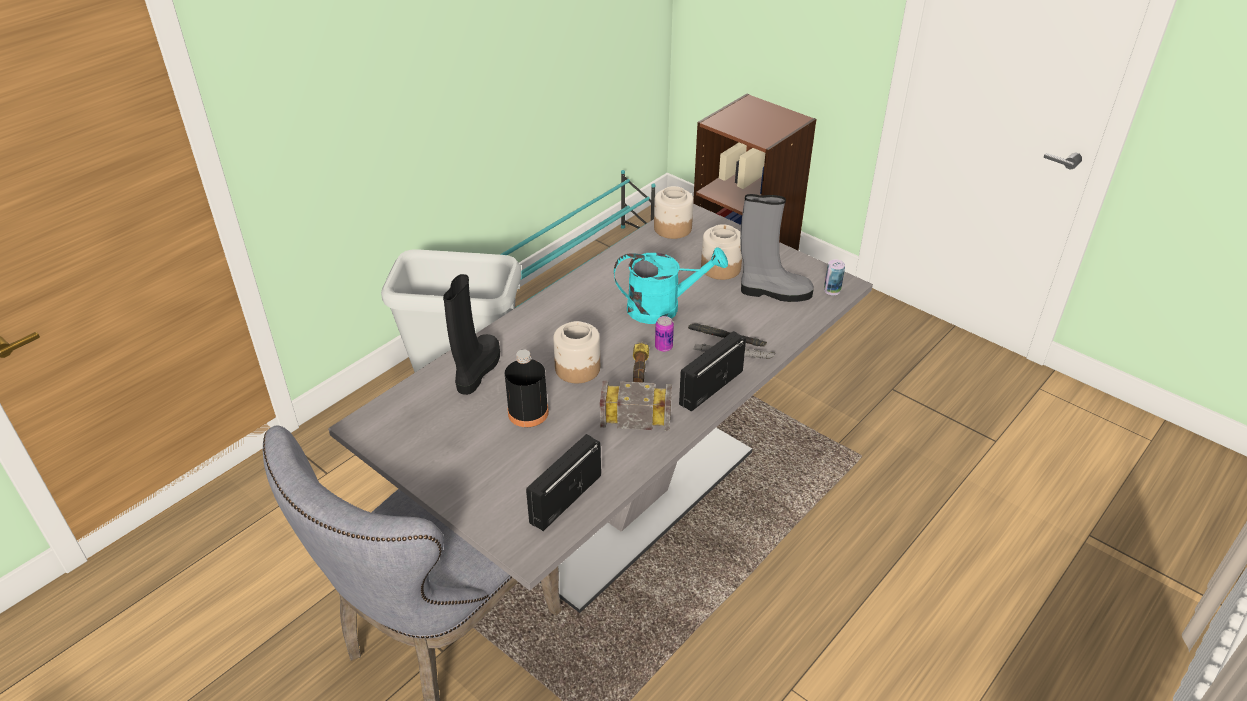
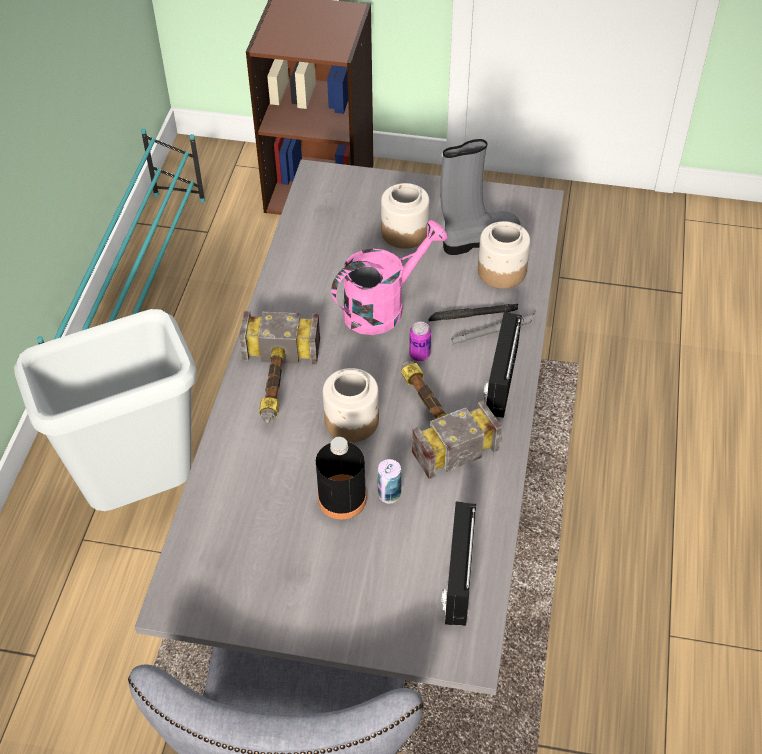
camera: 30 degrees left, 10 degrees up
(477, 370) = (246, 474): black boot -> none
(546, 325) = (276, 383): none -> hammer
(663, 308) = (383, 307): turquoise watering can -> pink watering can
(672, 228) = (316, 202): jar -> jar (501, 271)
(832, 290) = (532, 214): can -> can (389, 494)

